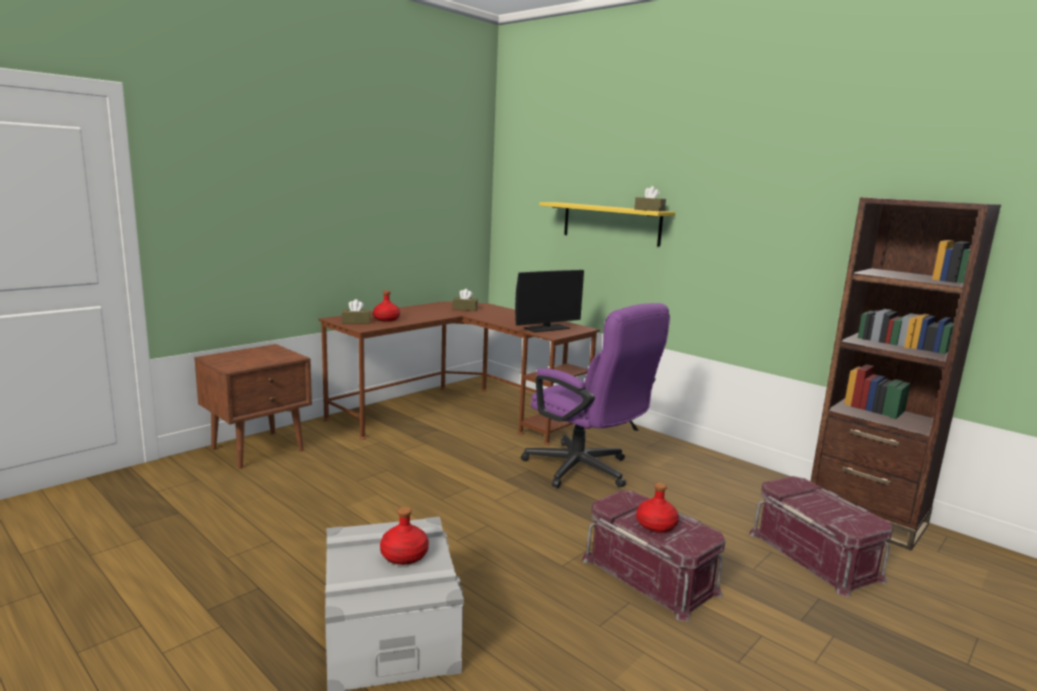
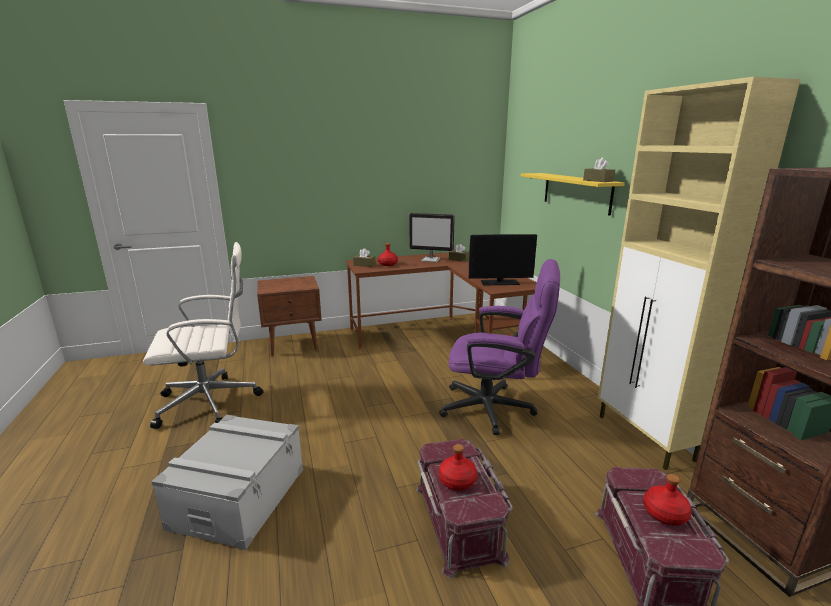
camera: 30 degrees right, 5 degrees up
(212, 542) = (211, 403): none -> white office chair
(405, 556) = (243, 450): red bottle -> red bottle (665, 514)
(432, 311) = (431, 260): none -> monitor
(586, 471) = (496, 409): purple office chair -> purple office chair turned 60 degrees counterclockwise
(733, 467) = (645, 438): none -> beige cabinet

